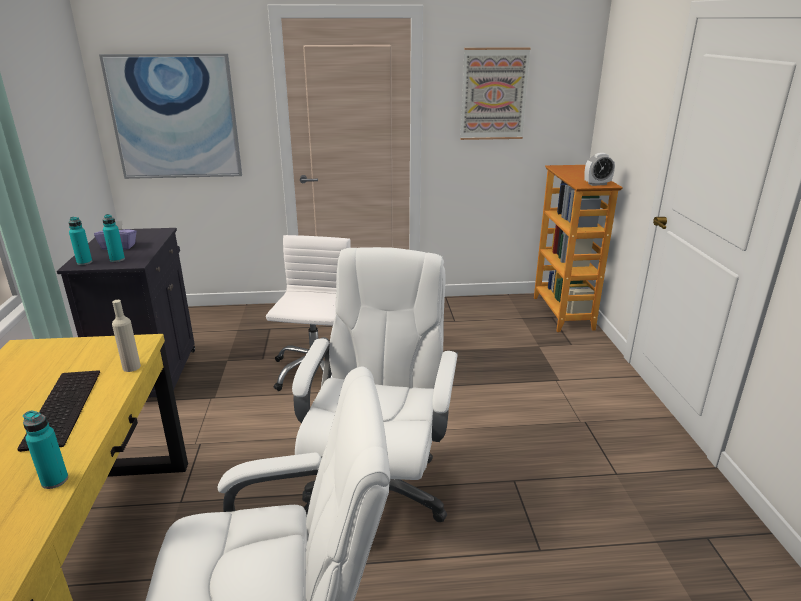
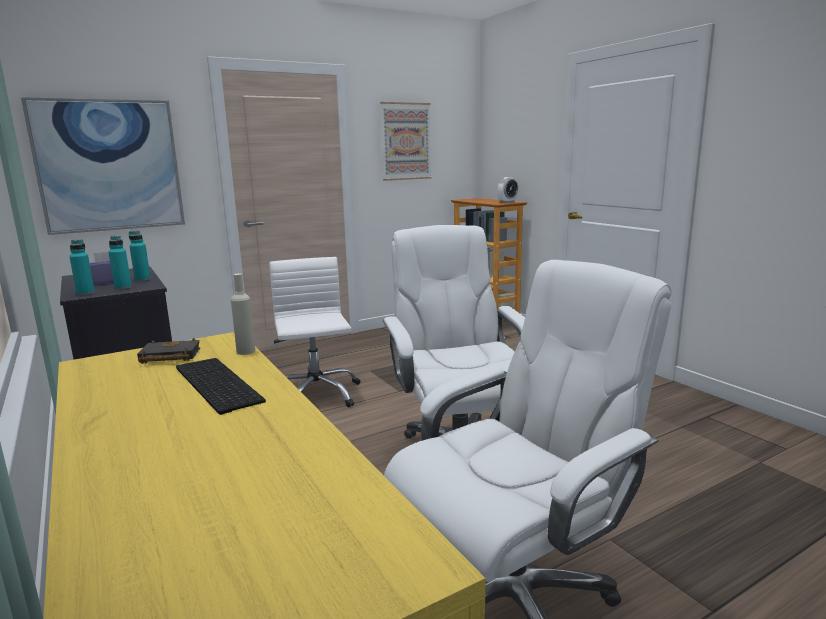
camera: 25 degrees left, 10 degrees down
(55, 480) = (297, 419): turquoise bottle -> turquoise bottle (142, 279)
(75, 357) = (168, 357): none -> black book

